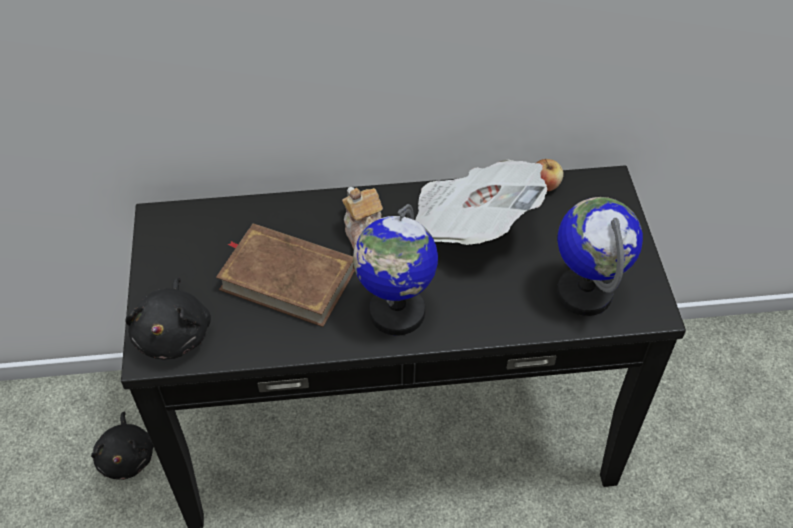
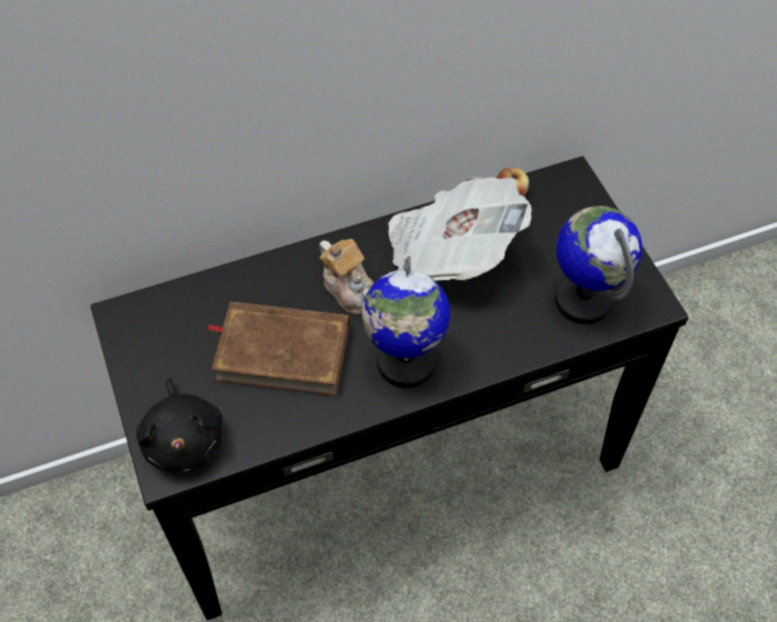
camera: 15 degrees left, 5 degrees up
(127, 456) = (117, 561): black plush toy -> none

